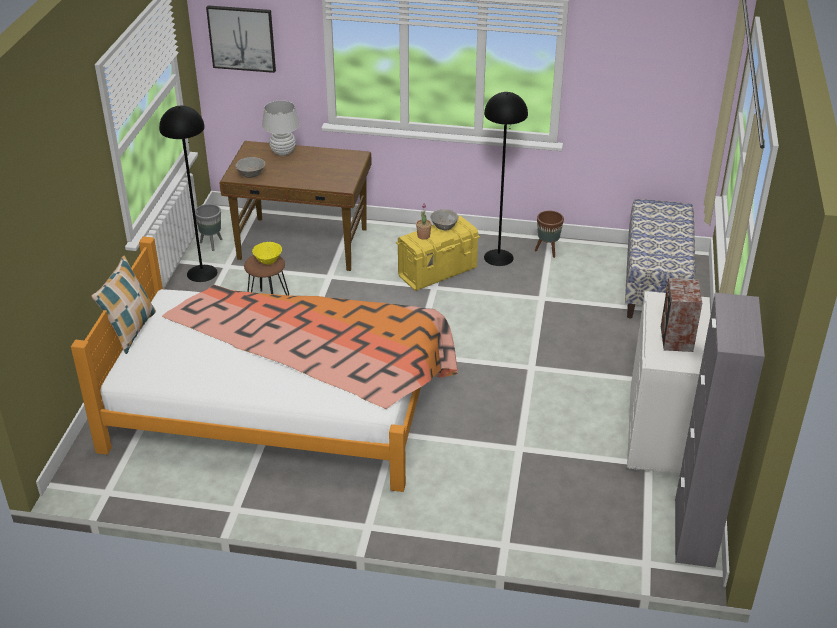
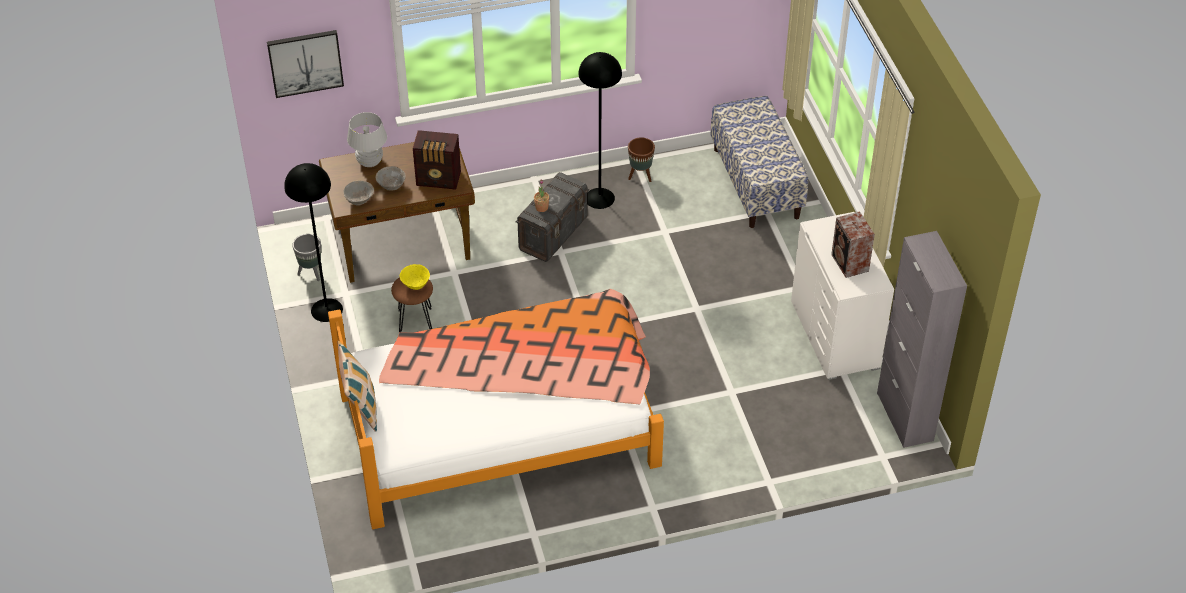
camera: 25 degrees left, 10 degrees up
(330, 178) = (439, 179): none -> radio
(438, 272) = (553, 233): yellow storage box -> grey storage box
(444, 227) = (554, 191): grey bowl -> grey bowl (391, 185)

